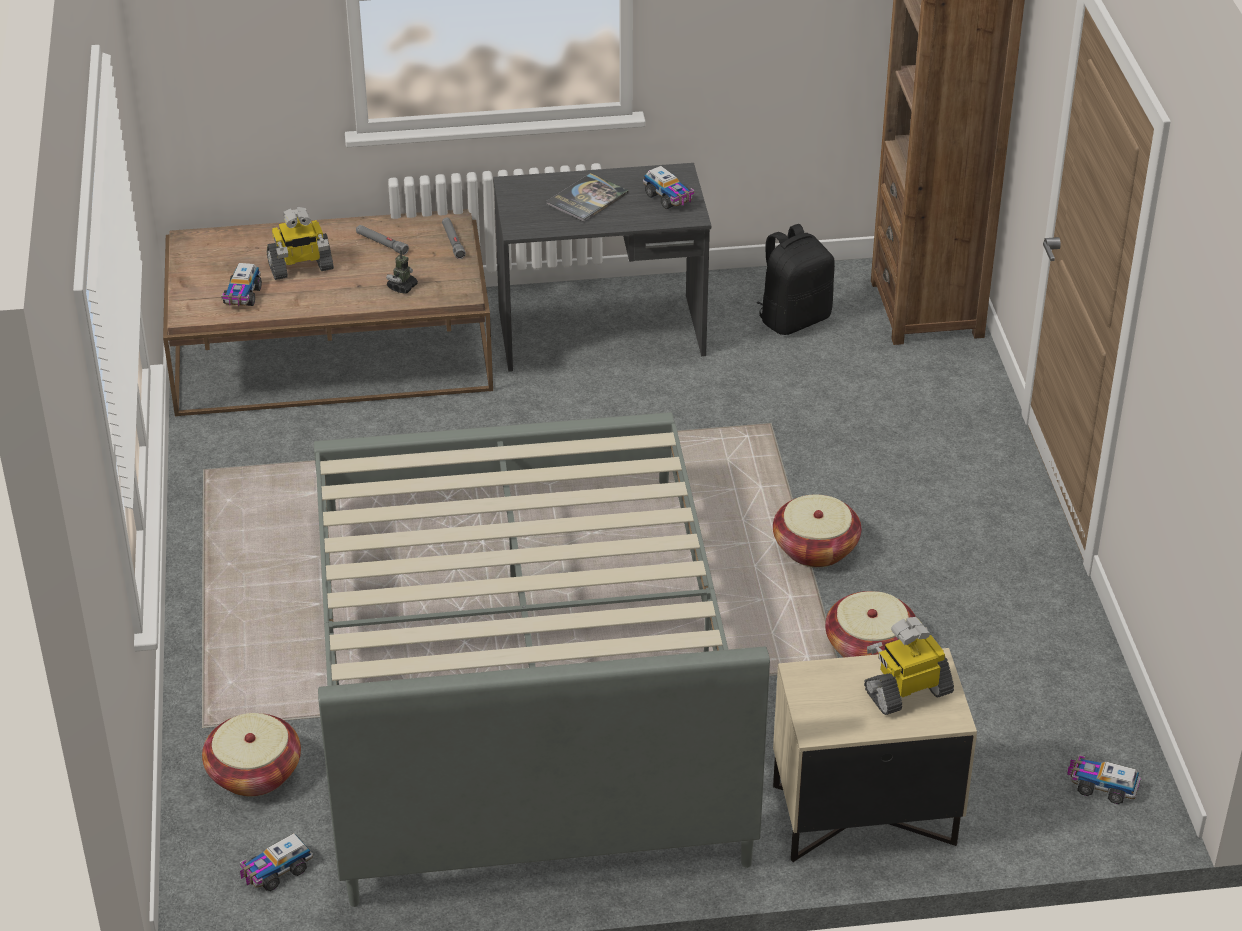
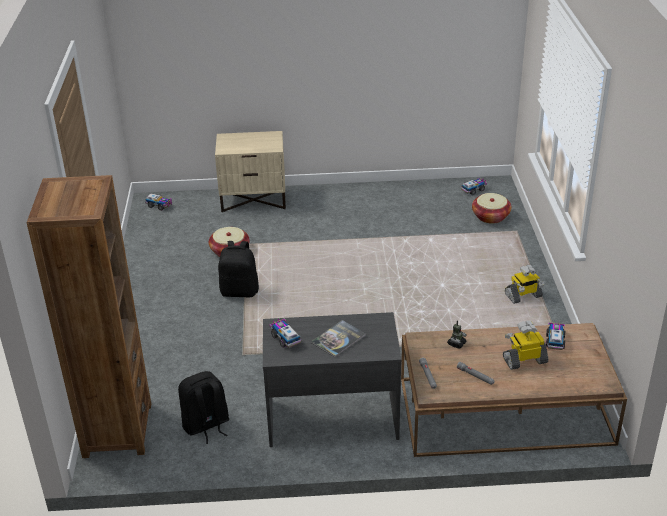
camera: 175 degrees left, 5 degrees down
(521, 678) = (383, 244): grey bed -> none
(815, 548) = (240, 291): basket -> black backpack
(907, 691) = (236, 143): toy robot -> toy robot (523, 296)

